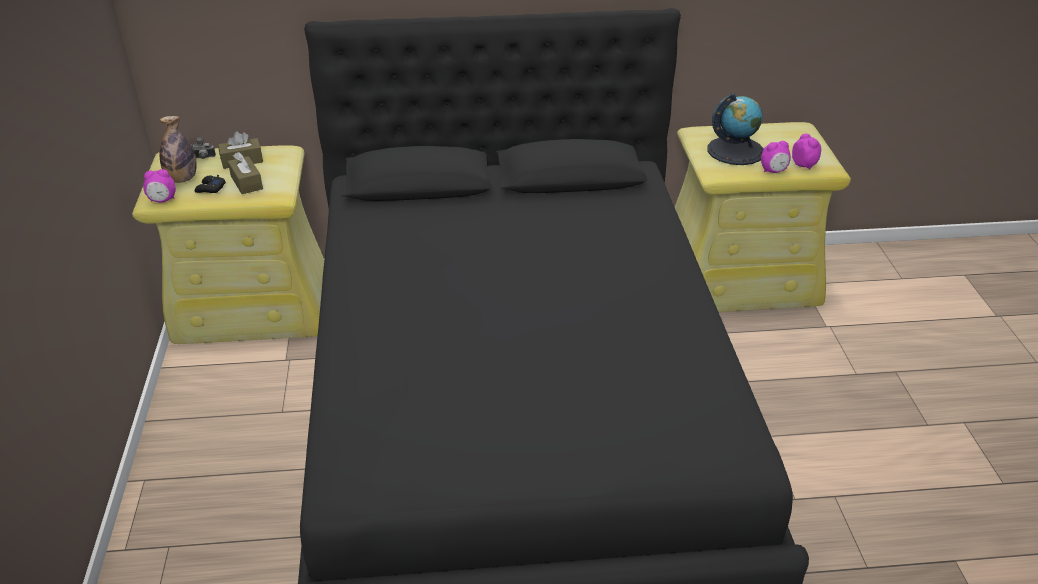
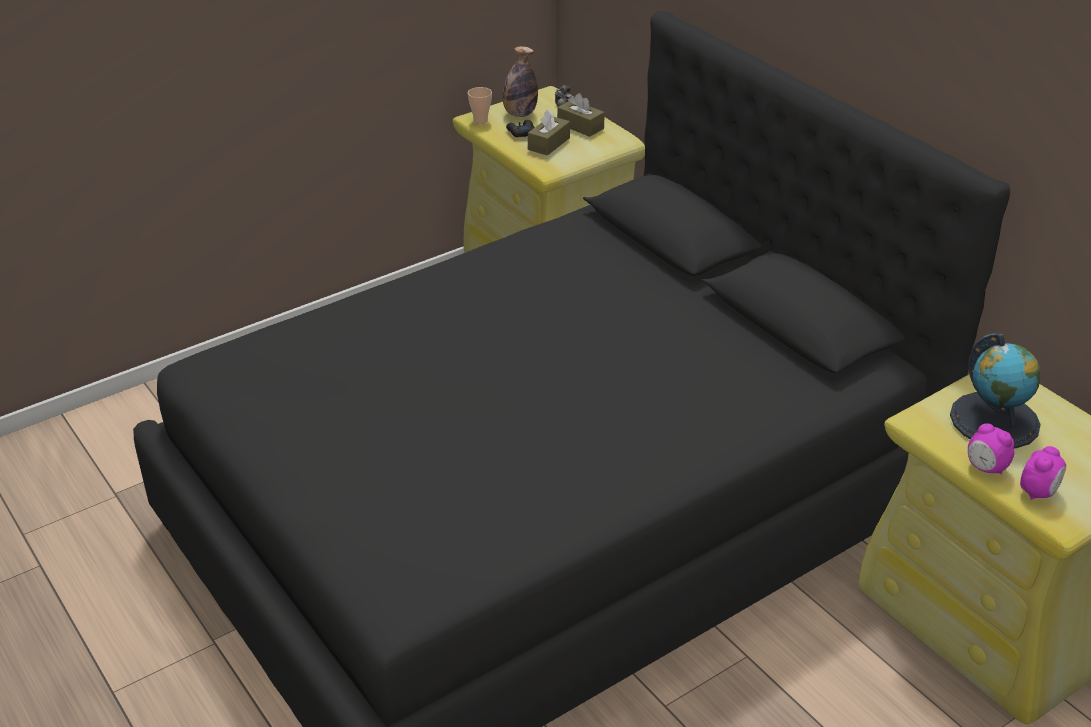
camera: 60 degrees right, 0 degrees up
(163, 200) = (480, 121): alarm clock -> cup

